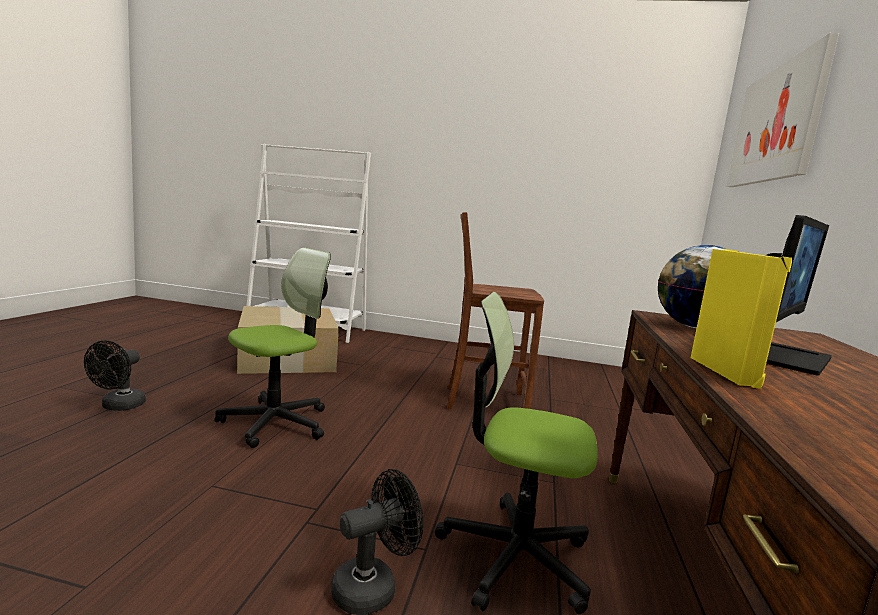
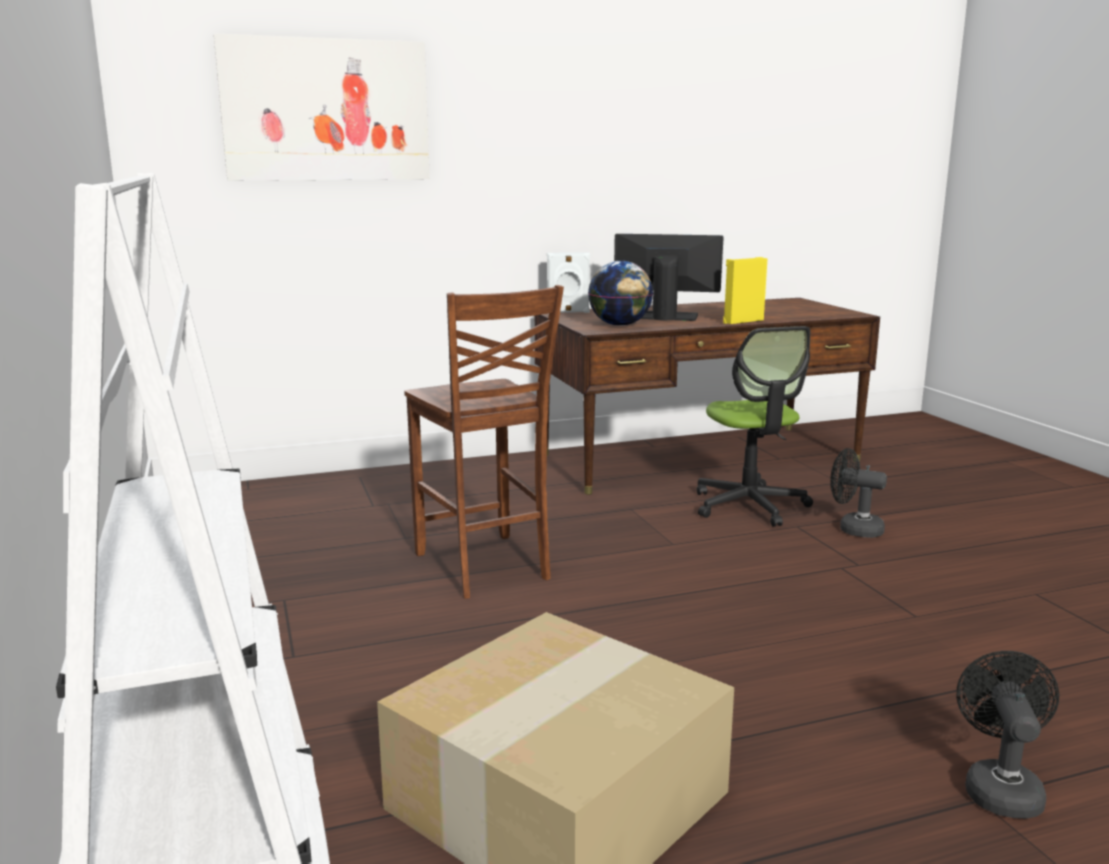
camera: 120 degrees left, 5 degrees up
(118, 406) = (999, 788): black fan -> black fan turned 60 degrees counterclockwise
(275, 422) = (783, 652): office chair -> none
(816, 338) = (568, 312): none -> white speaker

